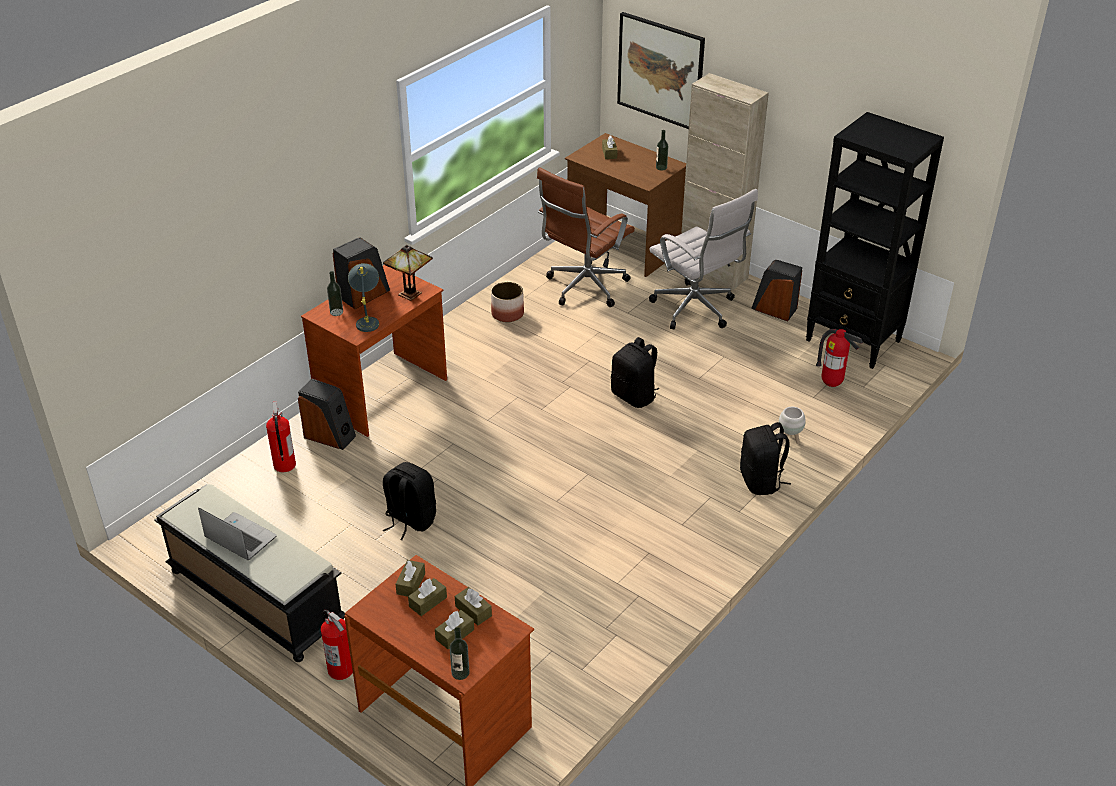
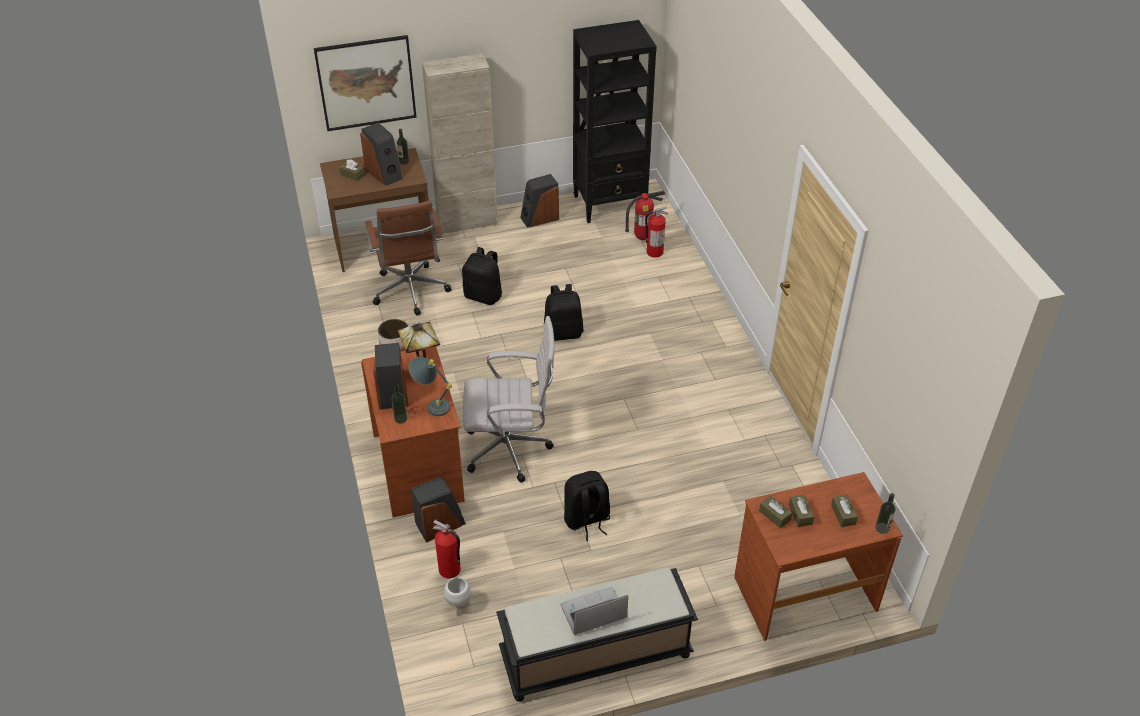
camera: 55 degrees left, 5 degrees up
(341, 669) = (714, 633): fire extinguisher -> fire extinguisher (654, 252)
(473, 611) = (826, 494): brown tissue box -> none
(632, 166) = (384, 173): none -> speaker
(696, 310) = (500, 253): white office chair -> white office chair (511, 449)
(761, 481) = (706, 321): black backpack -> black backpack (484, 296)
(789, 440) = (679, 287): white planter -> white planter (459, 607)

